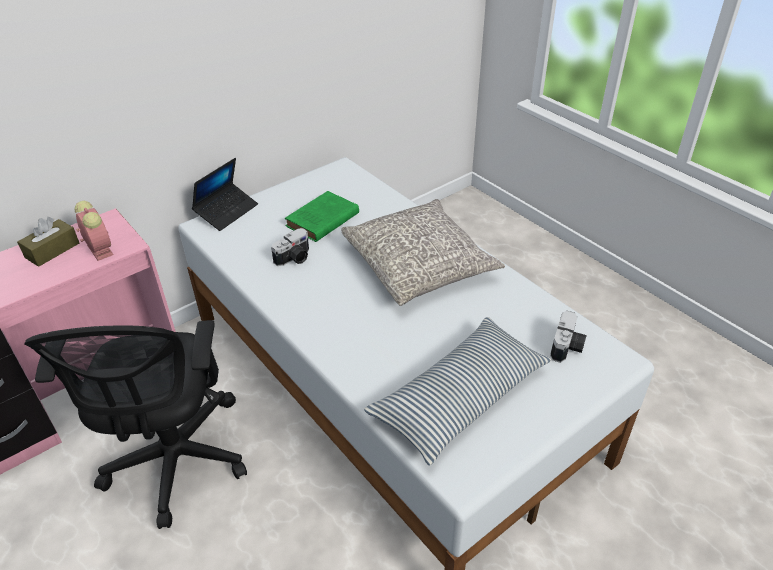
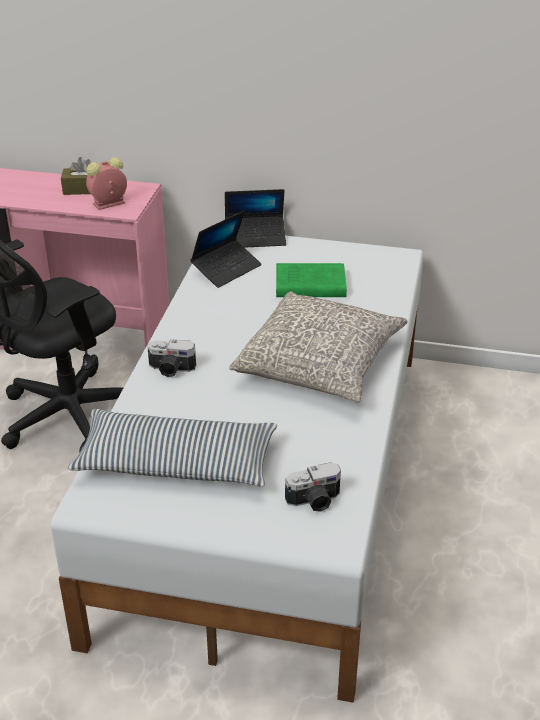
camera: 50 degrees right, 5 degrees down
(99, 249) = (108, 204): alarm clock -> alarm clock turned 135 degrees counterclockwise
(246, 245) = (226, 269): none -> laptop
(294, 258) = (241, 298): camera -> camera (171, 369)

